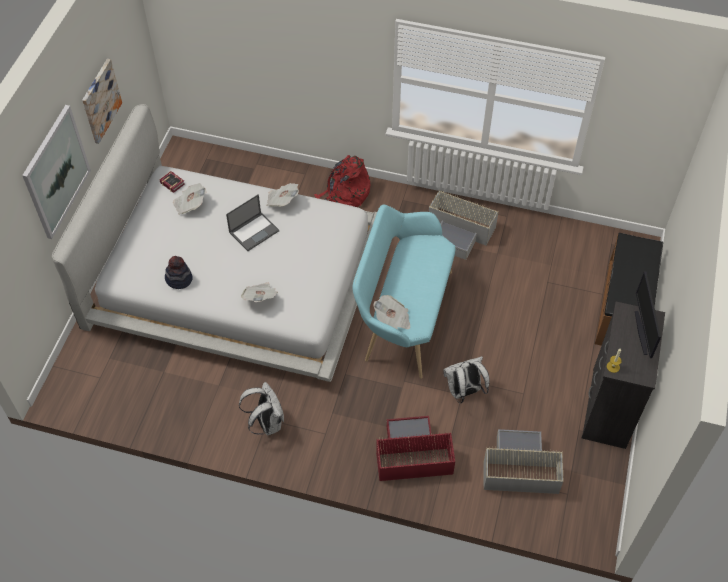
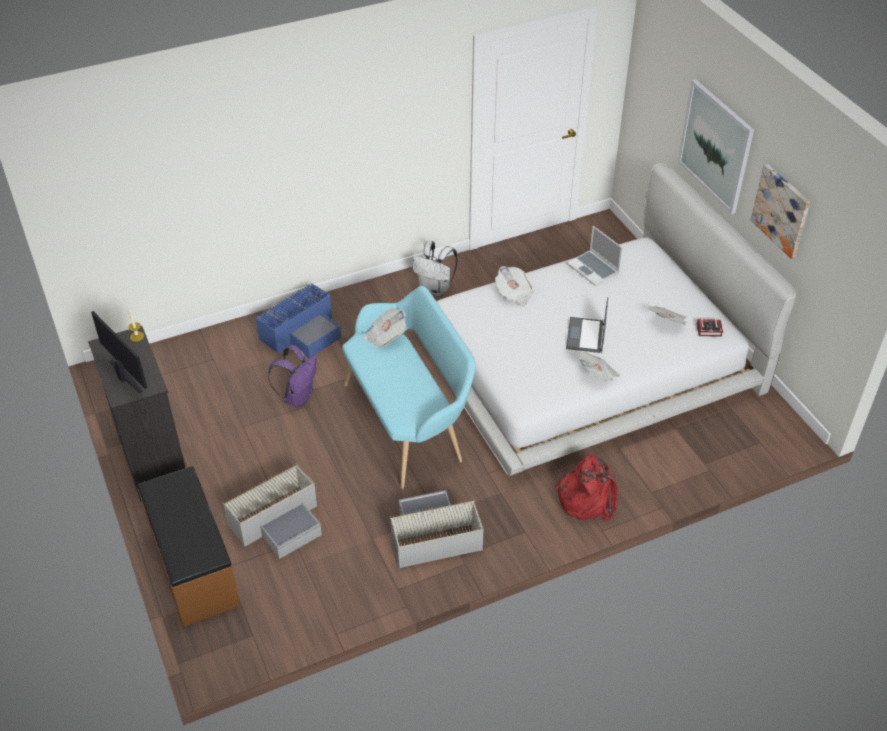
camera: 140 degrees right, 10 degrees down
(179, 279) = (593, 269): hat -> laptop
(411, 455) = (303, 331): red storage box -> blue storage box
(464, 392) = (298, 397): white backpack -> purple backpack
(518, 469) = (206, 371): grey storage box -> grey storage box (279, 521)

